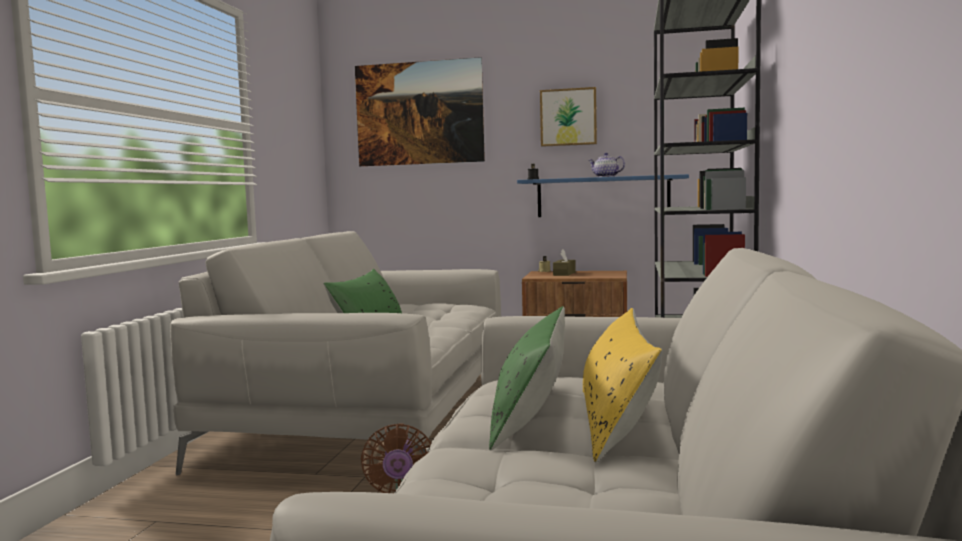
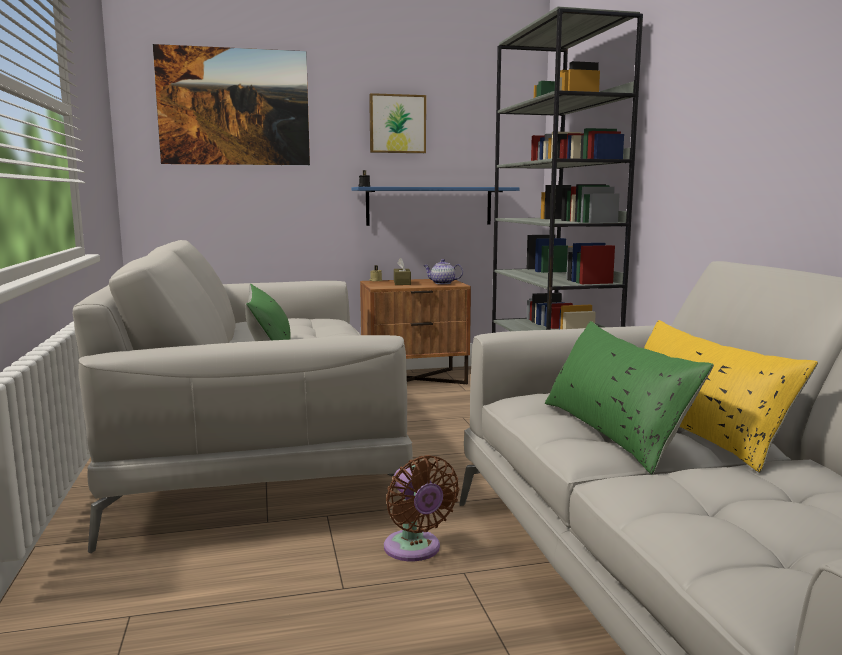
camera: 25 degrees left, 5 degrees up
(606, 177) = (438, 186): teapot -> teapot (442, 283)

